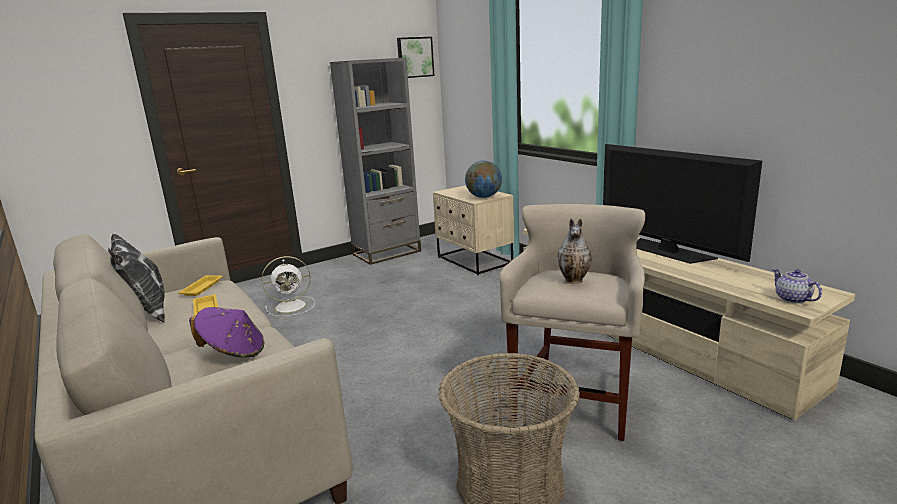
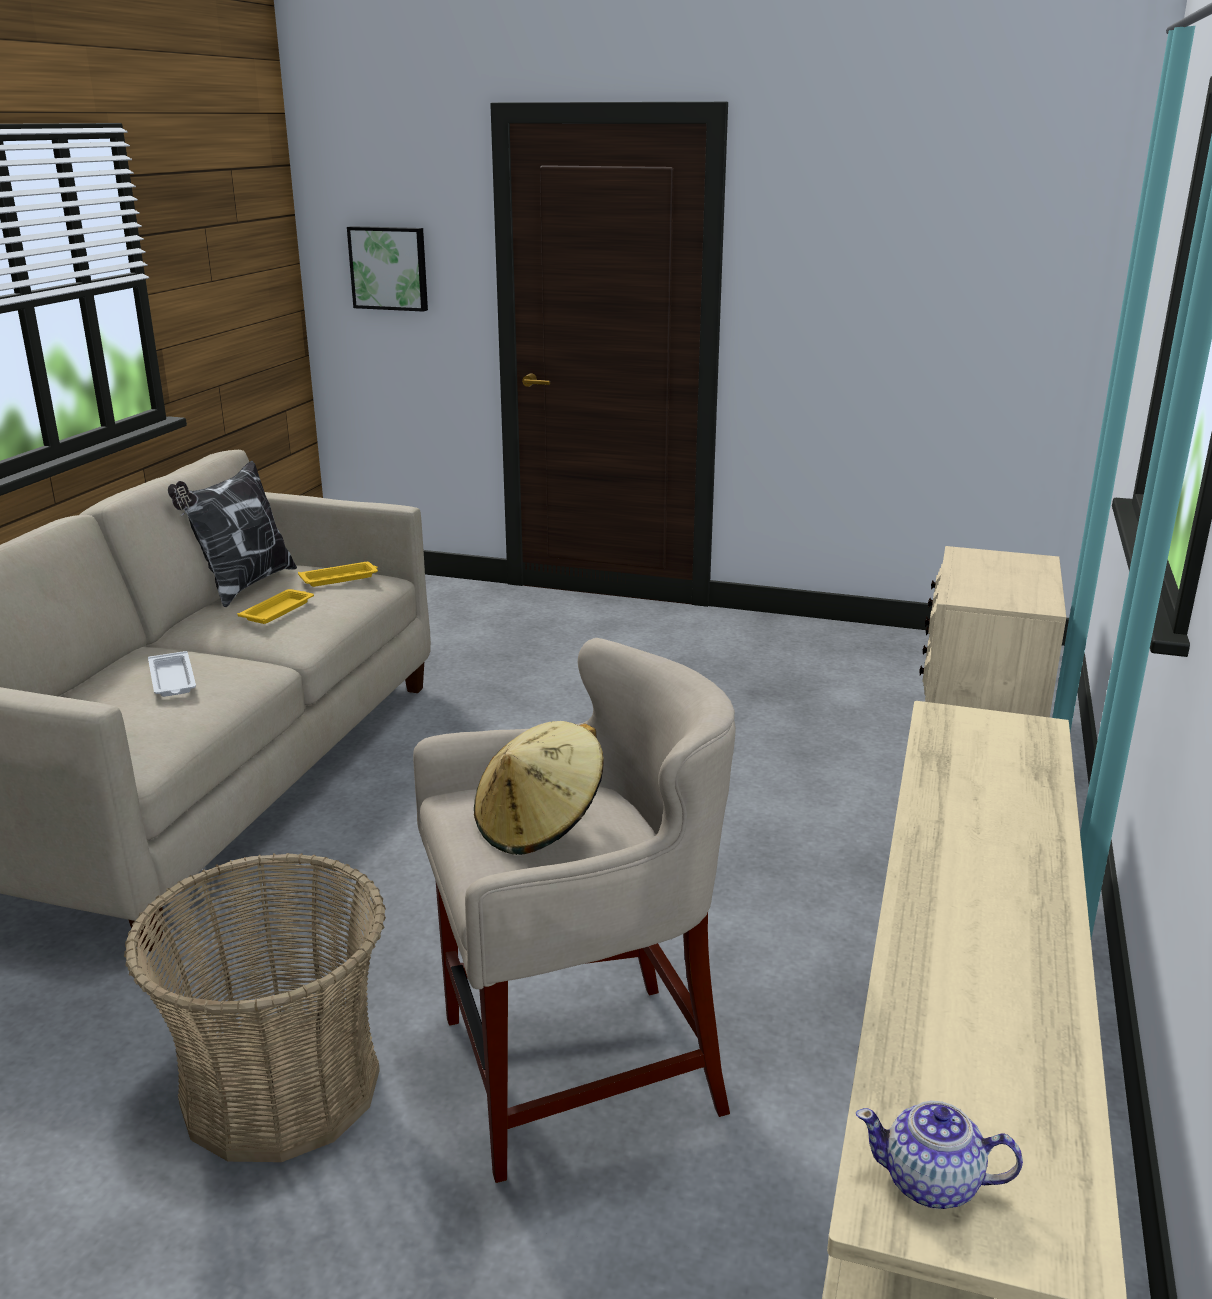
camera: 50 degrees right, 5 degrees up
(233, 352) = (173, 680): purple hat -> white tray
(292, 306) = (572, 666): white fan -> none
(387, 253) = (866, 642): grey bookcase -> none
(414, 57) = (1070, 216): picture -> picture (389, 268)
(484, 197) = (995, 597): globe -> none
(574, 280) = (539, 825): vase -> beige hat
(668, 251) = (1030, 911): television -> none
(793, 299) = (932, 1183): teapot -> teapot turned 105 degrees counterclockwise

